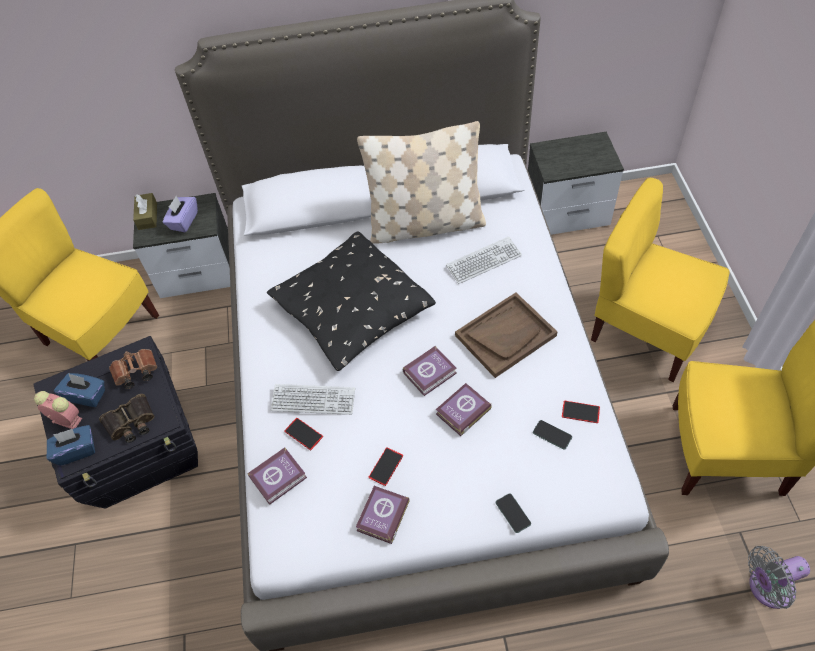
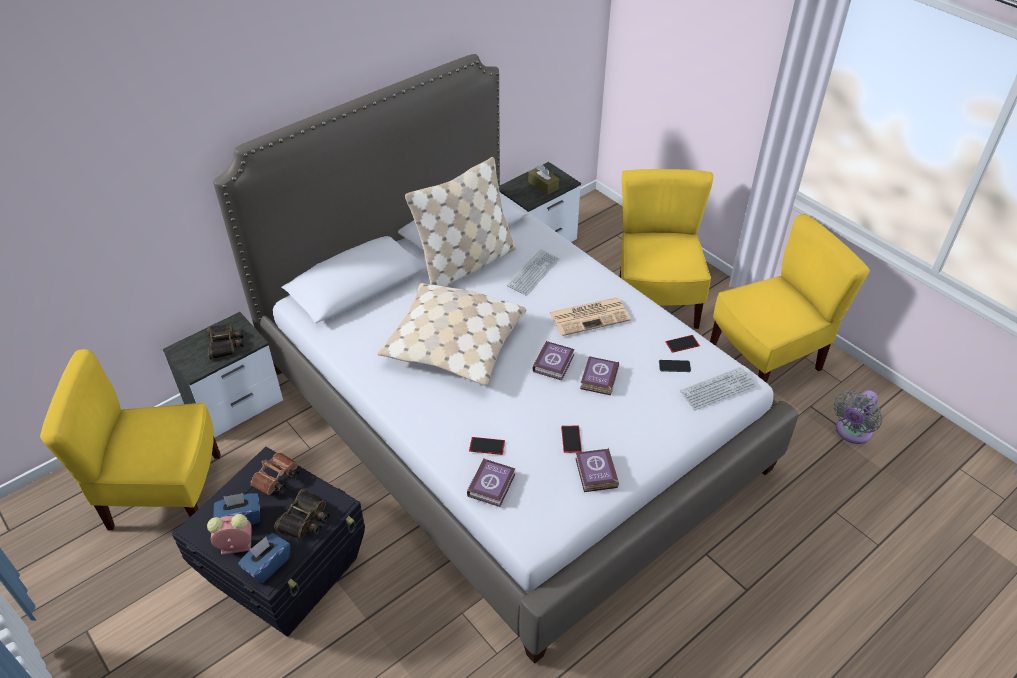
camera: 35 degrees left, 10 degrees down
(147, 216) = (184, 353): brown tissue box -> brown tissue box (543, 185)
(183, 221) = (226, 344): purple tissue box -> binoculars
(313, 400) = (475, 419): keyboard -> keyboard (717, 389)
(351, 310) = (453, 345): black pillow -> beige pillow
(505, 335) = (590, 316): brown tray -> newspaper
(513, 513) = (687, 427): phone -> none
(646, 330) = (655, 302): yellow chair -> yellow chair turned 90 degrees clockwise

